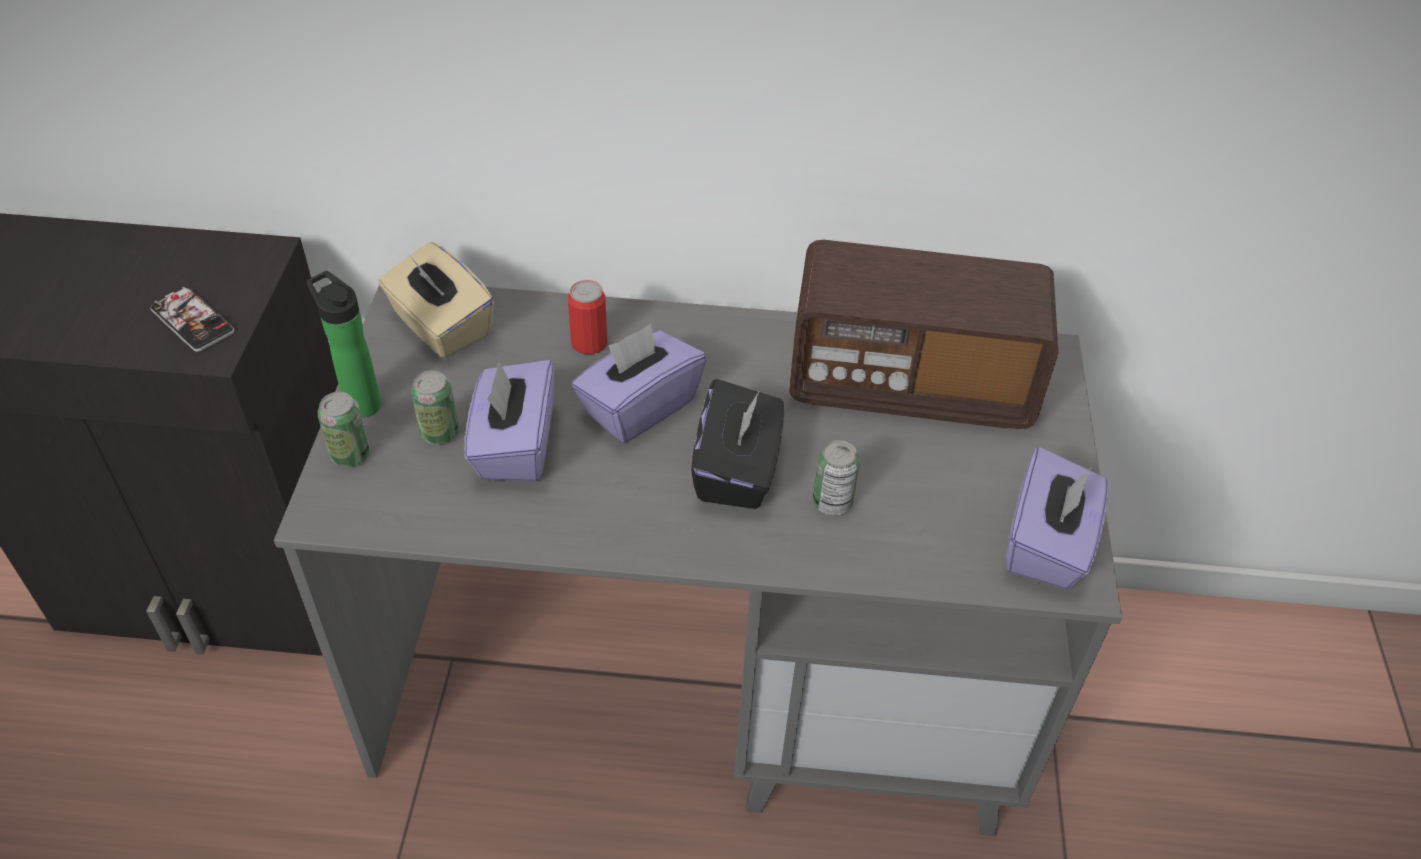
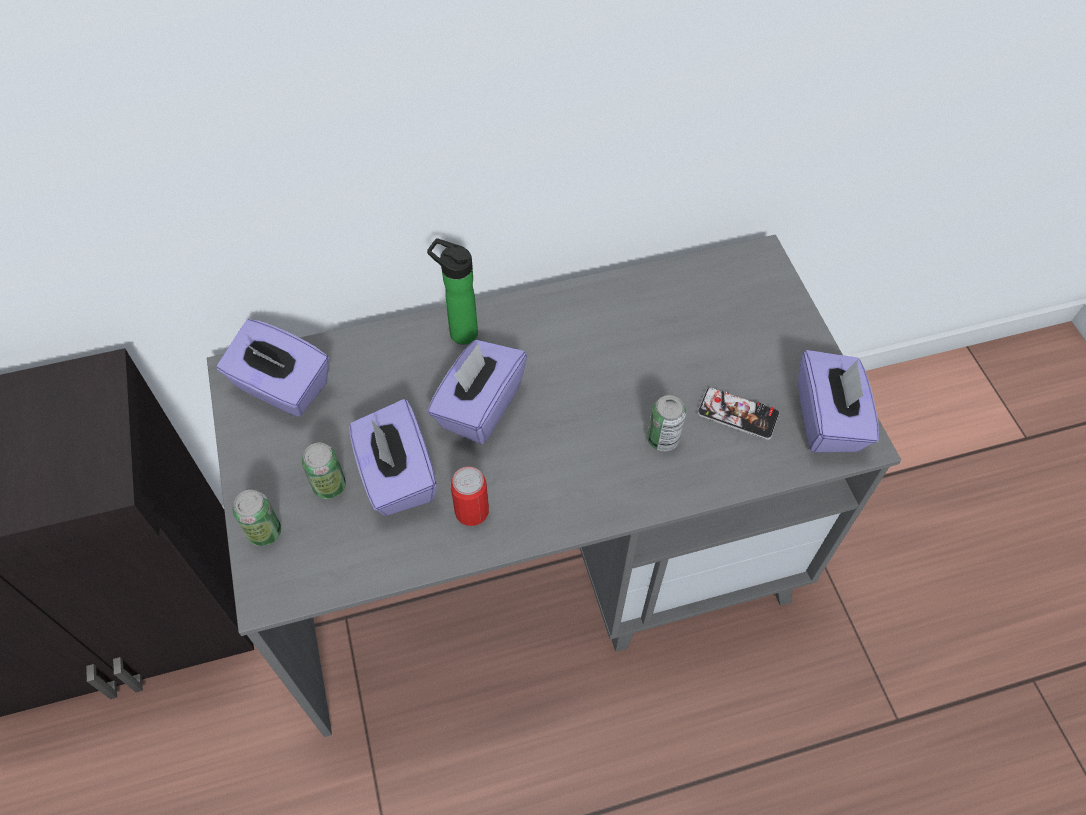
camera: 20 degrees left, 10 degrees up
(192, 321) = (70, 462): phone -> phone (738, 414)
(360, 402) = (248, 480): bottle -> bottle (459, 332)
(441, 327) = (281, 387): beige tissue box -> purple tissue box
(589, 343) = (412, 362): can -> can (472, 511)
(737, 470) = (580, 436): black tissue box -> none
(910, 384) = (674, 317): radio -> none

